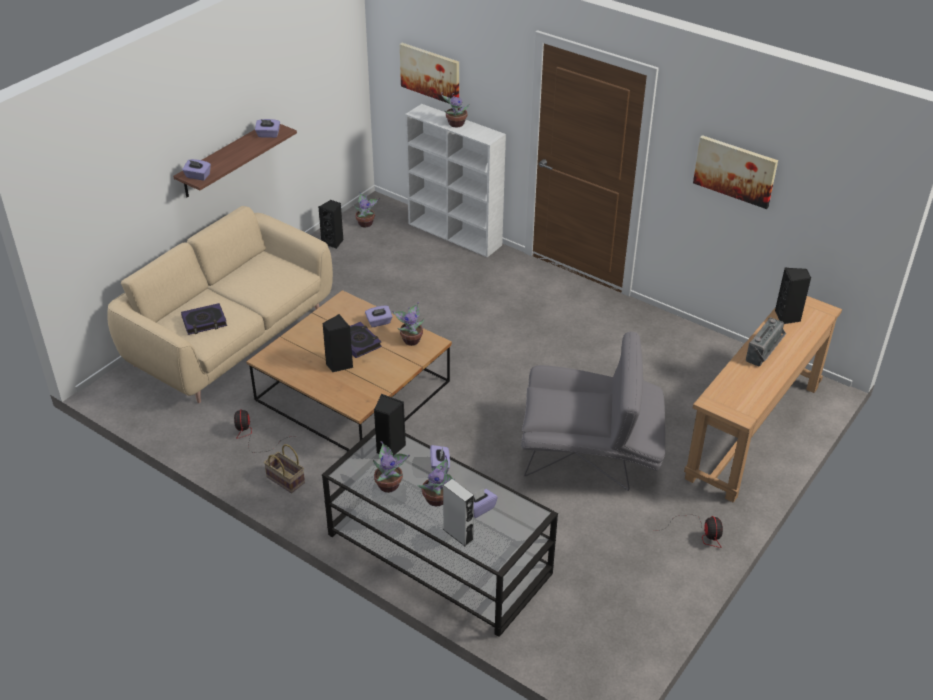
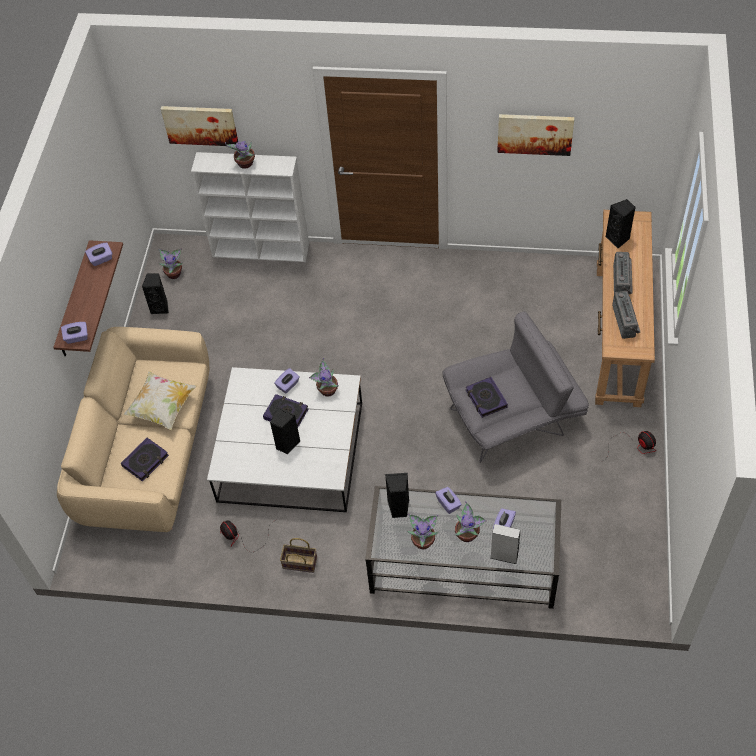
camera: 25 degrees left, 15 degrees up
(254, 291) = (162, 407): none -> pillow
(353, 390) = (291, 451): brown coffee table -> white coffee table
(555, 405) = (486, 399): none -> book
(743, 385) = (626, 321): none -> radio

